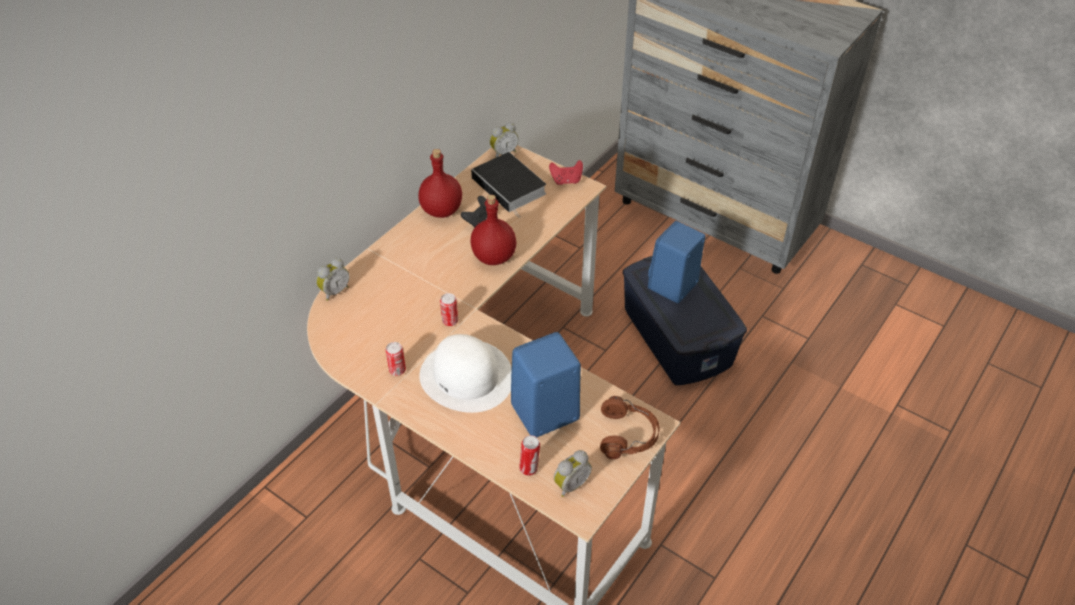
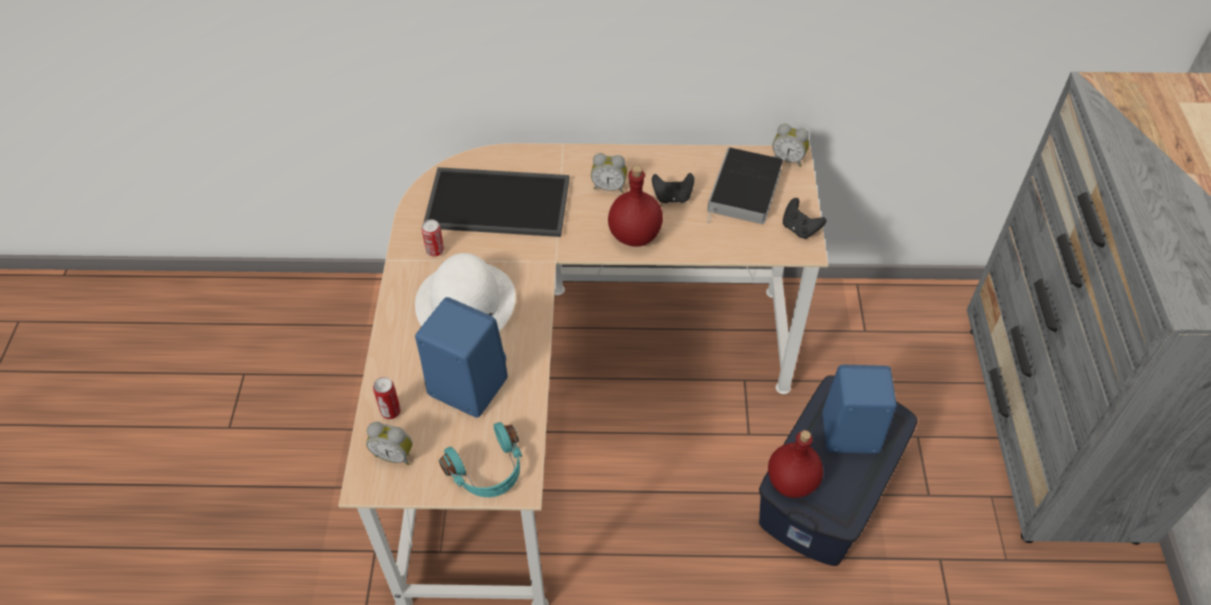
camera: 55 degrees right, 5 degrees up
(334, 291) = (492, 155): alarm clock -> alarm clock (609, 187)
(386, 310) = (499, 201): none -> tray
(442, 211) = (660, 163): red bottle -> red bottle (792, 483)
(450, 321) = (523, 252): can -> none
(566, 181) = (799, 229): red game controller -> black game controller
(628, 435) = (488, 471): brown headphones -> turquoise headphones

